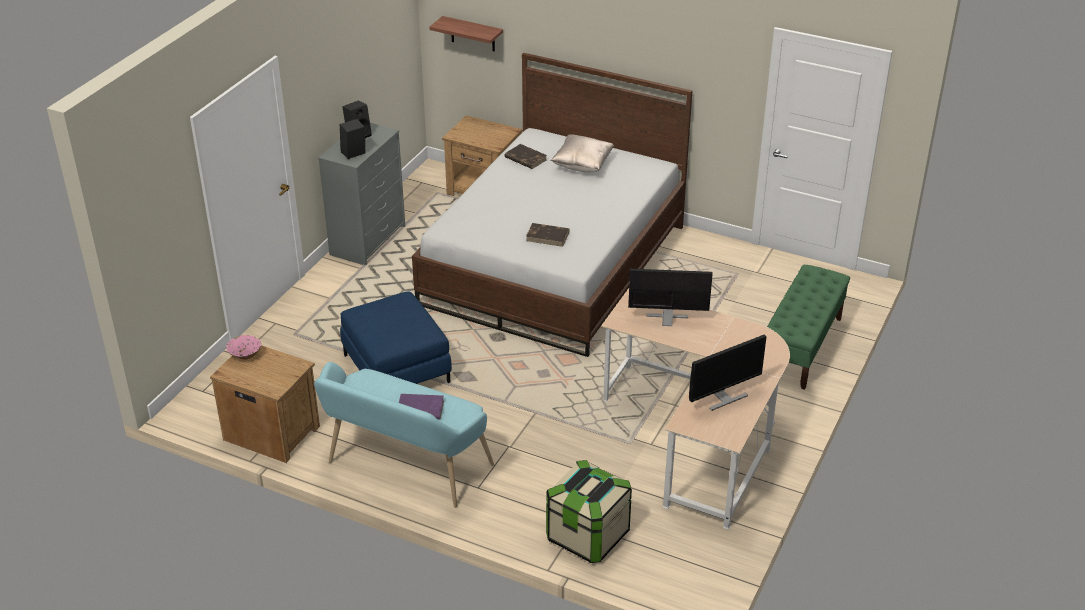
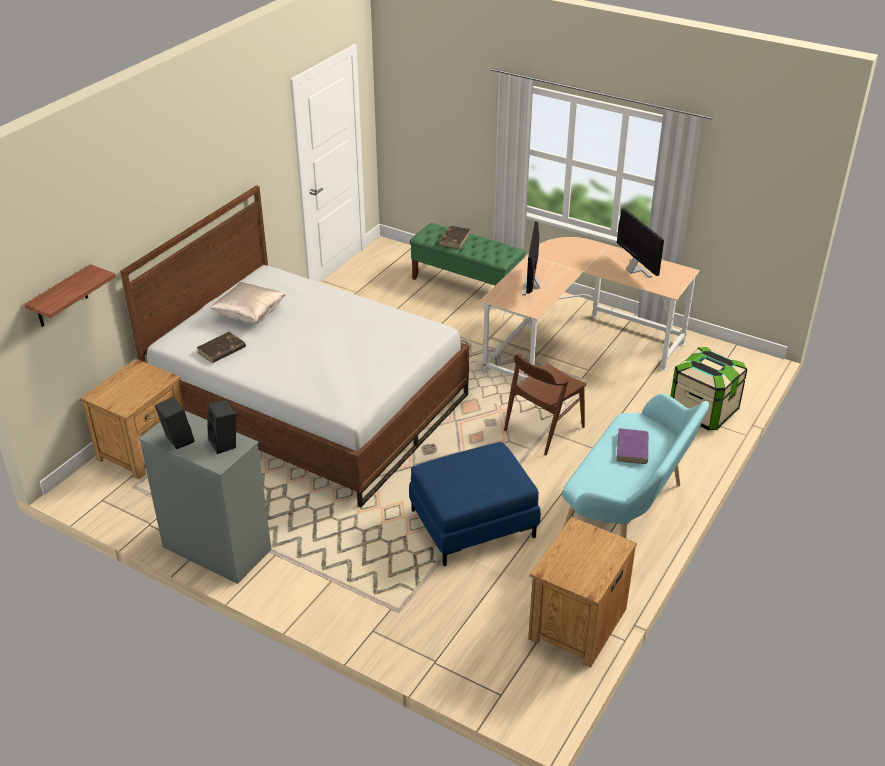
camera: 85 degrees left, 0 degrees up
(245, 355) = (558, 573): pink bowl -> none
(538, 410) = (543, 429): none -> brown chair
(548, 236) = (379, 343): brown book -> brown book (454, 239)

